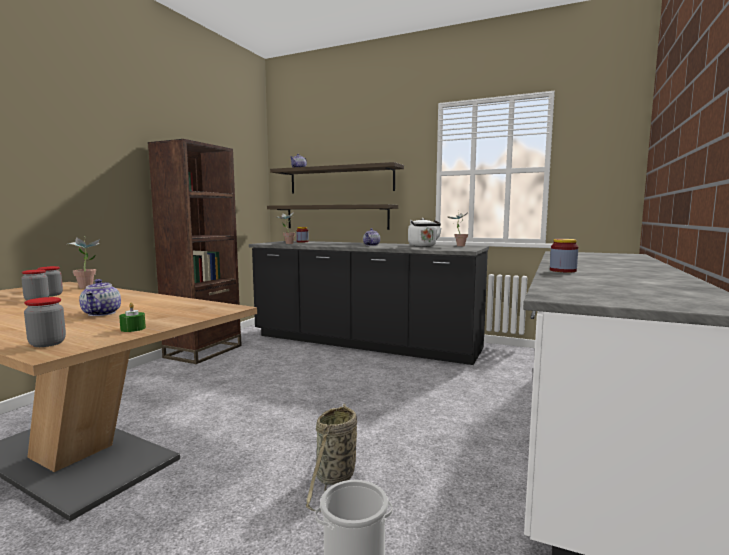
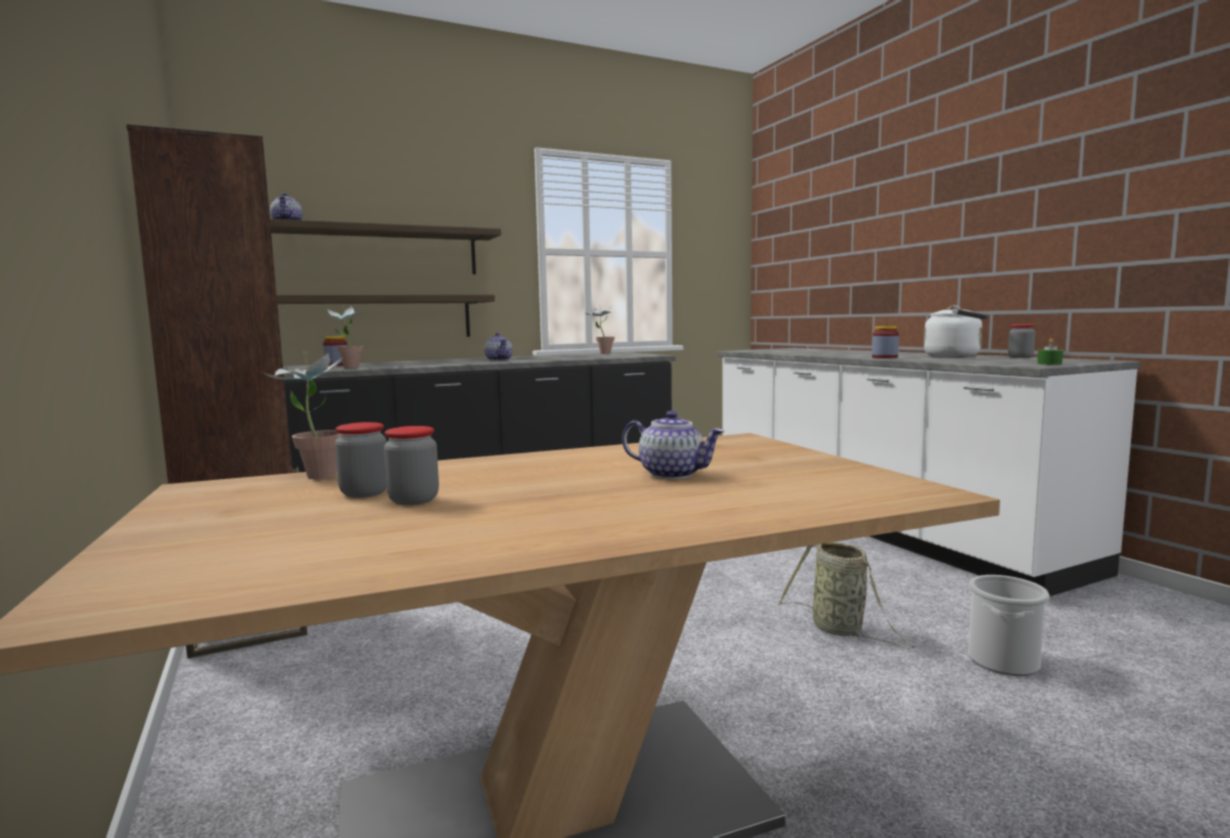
camera: 50 degrees left, 0 degrees up
(47, 343) = (878, 494): jar -> jar (1020, 357)
(133, 329) = (825, 467): green candle -> green candle (1049, 364)
(423, 246) = (567, 356): white kettle -> white kettle (956, 357)

